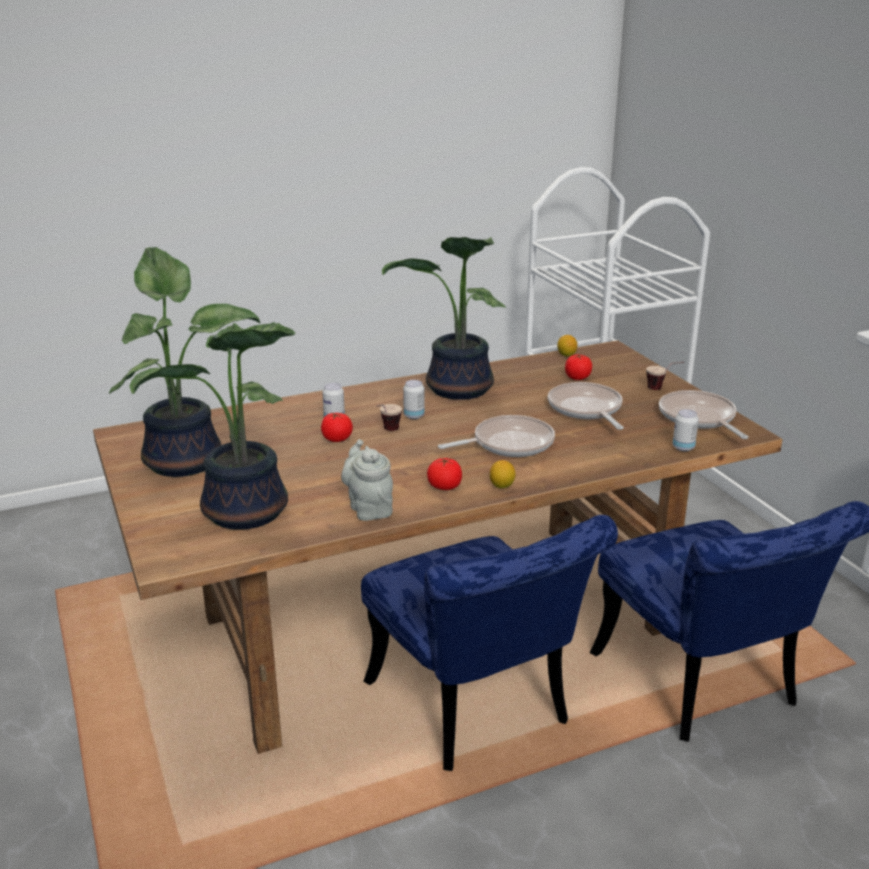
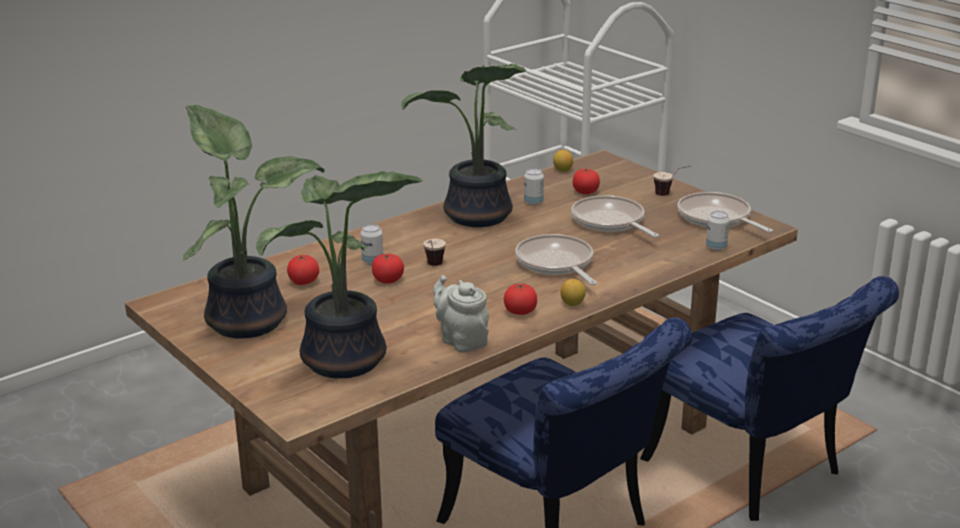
camera: 15 degrees left, 0 degrees up
(259, 430) = (303, 282): none -> tomato
(414, 416) = (449, 248): can -> can (533, 202)
(508, 443) = (556, 264): frying pan -> frying pan turned 75 degrees counterclockwise

